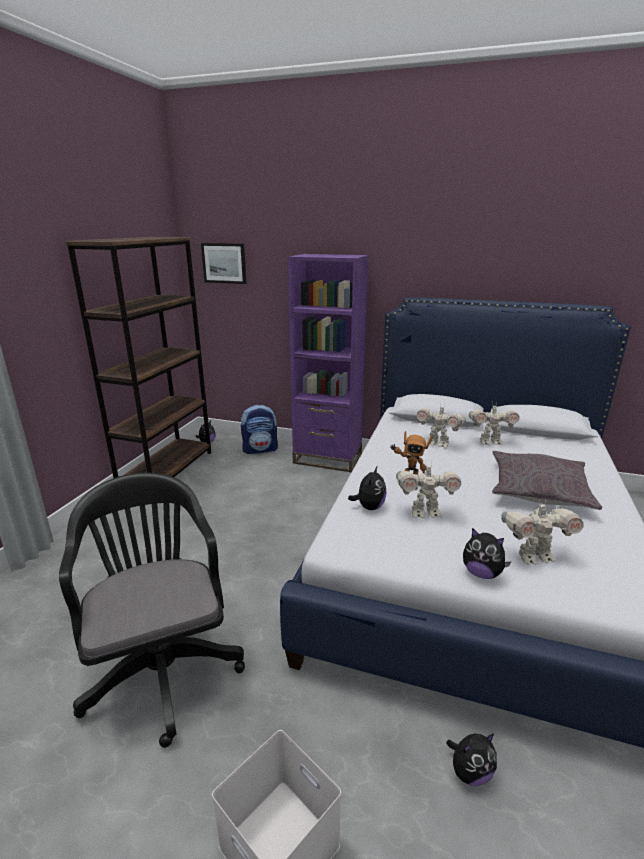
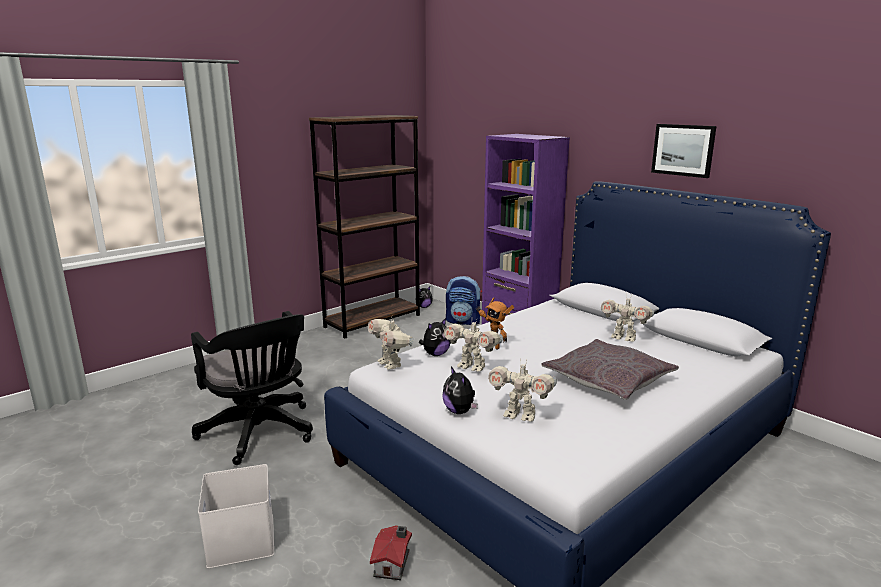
camera: 30 degrees right, 5 degrees down
(162, 665) = (260, 434): black office chair -> black office chair turned 135 degrees clockwise
(224, 263) = (456, 140): picture -> picture (683, 150)
(437, 443) = (567, 328): toy robot -> toy robot (391, 364)
(470, 772) = (393, 563): plush toy -> toy house

